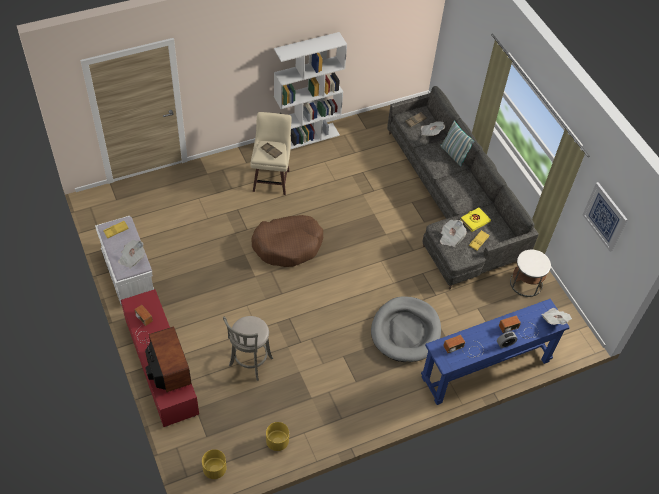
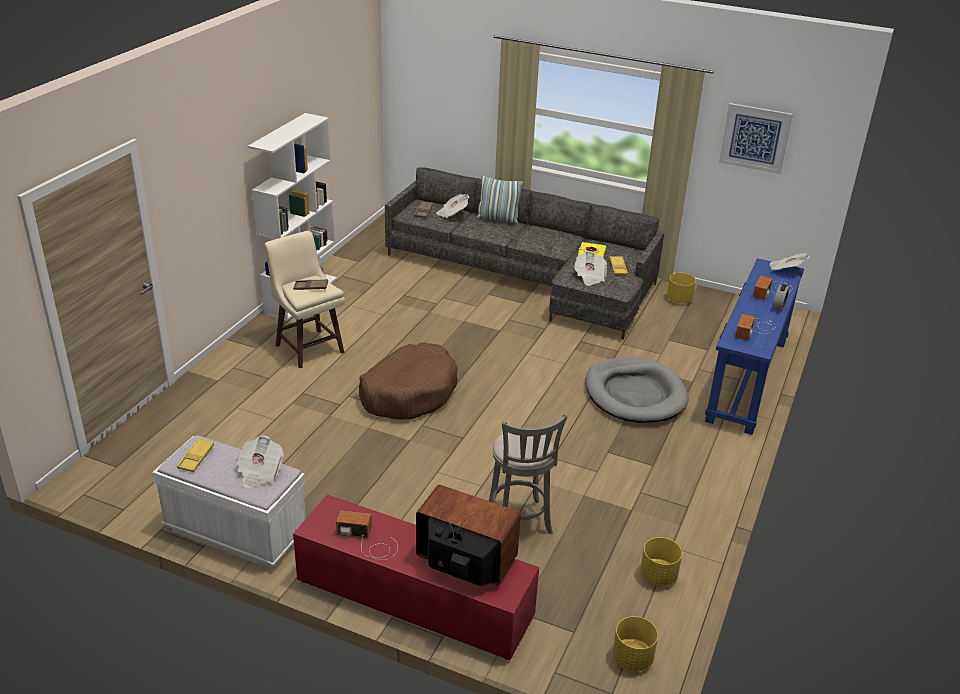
camera: 40 degrees left, 20 degrees down
(526, 283) = (679, 300): white side table -> yellow planter

